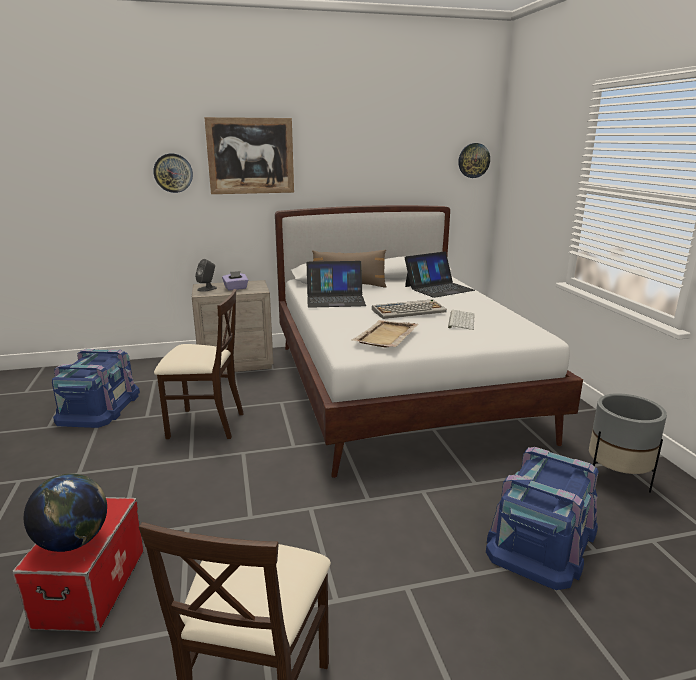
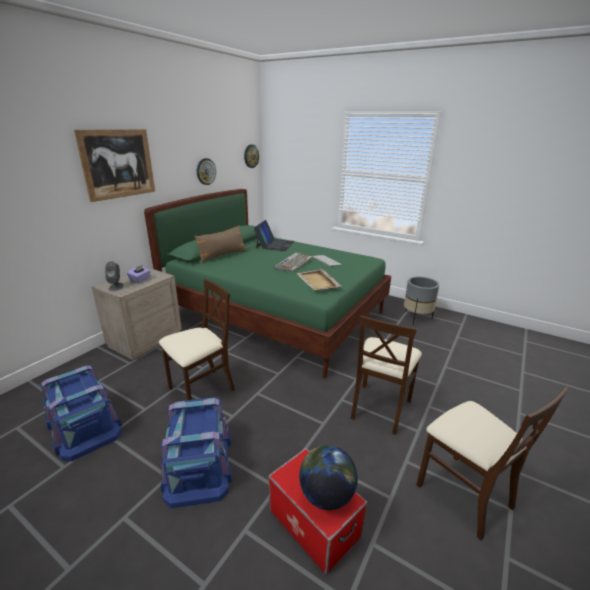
camera: 45 degrees left, 5 degrees up
(173, 173) = (52, 186): wall clock -> wall clock (205, 171)
(335, 299) = (237, 267): laptop -> none
(337, 545) = (380, 408): none -> beige chair
(399, 388) = (276, 314): white bed -> green bed
(541, 538) = (432, 356): blue storage box -> blue storage box (198, 462)

